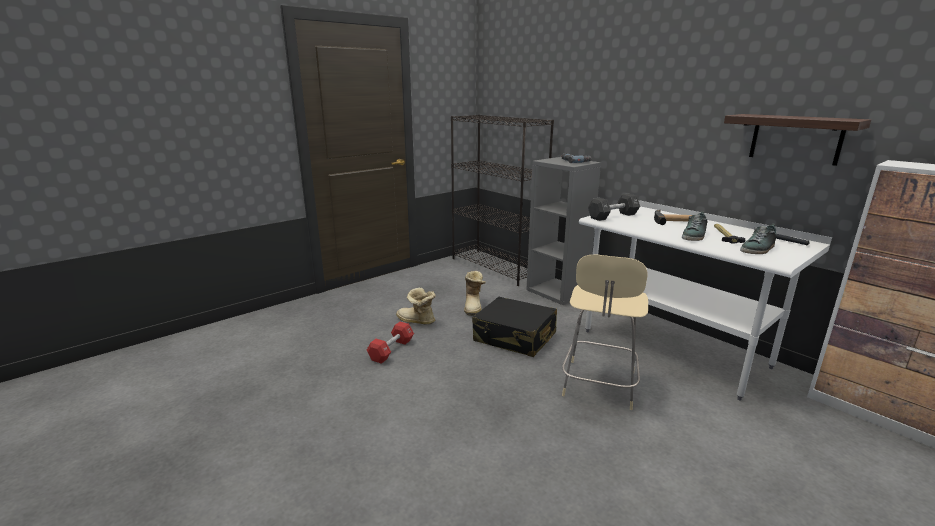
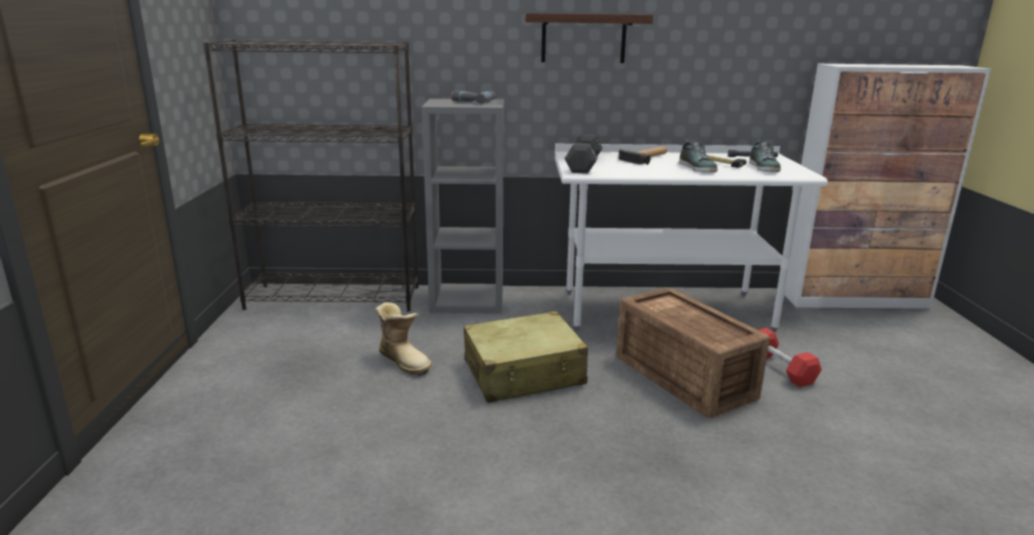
camera: 50 degrees left, 0 degrees up
(391, 350) = (408, 479): red dumbbell -> red dumbbell (780, 369)
(416, 321) = (364, 420): boot -> none
(514, 337) = (524, 373): black suitcase -> beige suitcase
(598, 386) = (683, 378): beige stool -> crate
(795, 139) = (735, 49): shelf -> shelf (583, 38)

